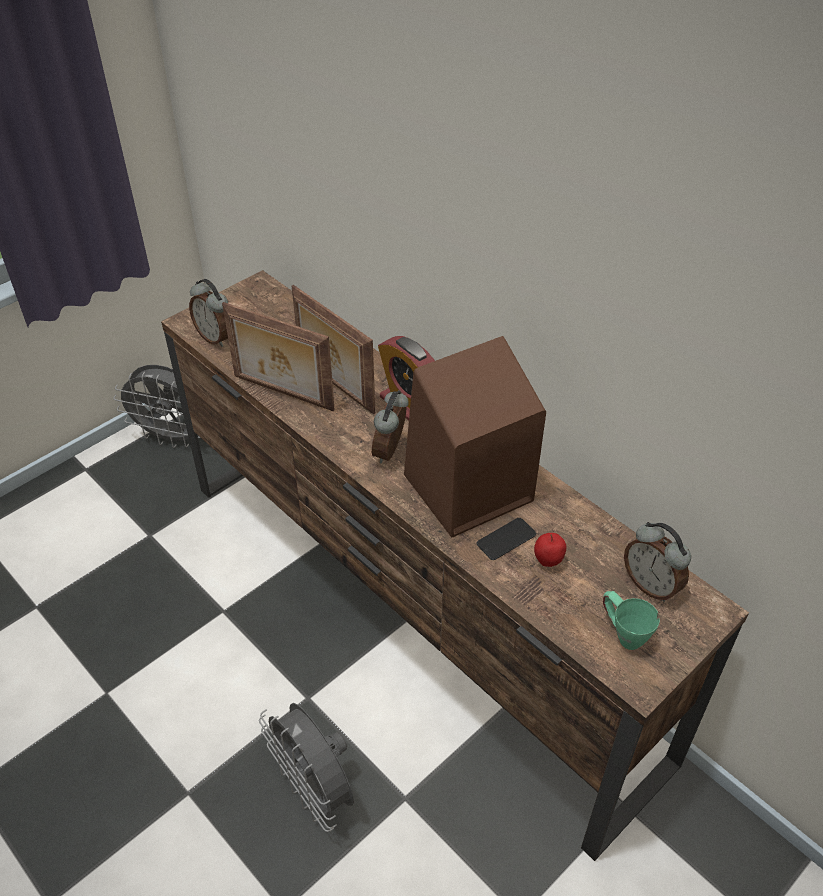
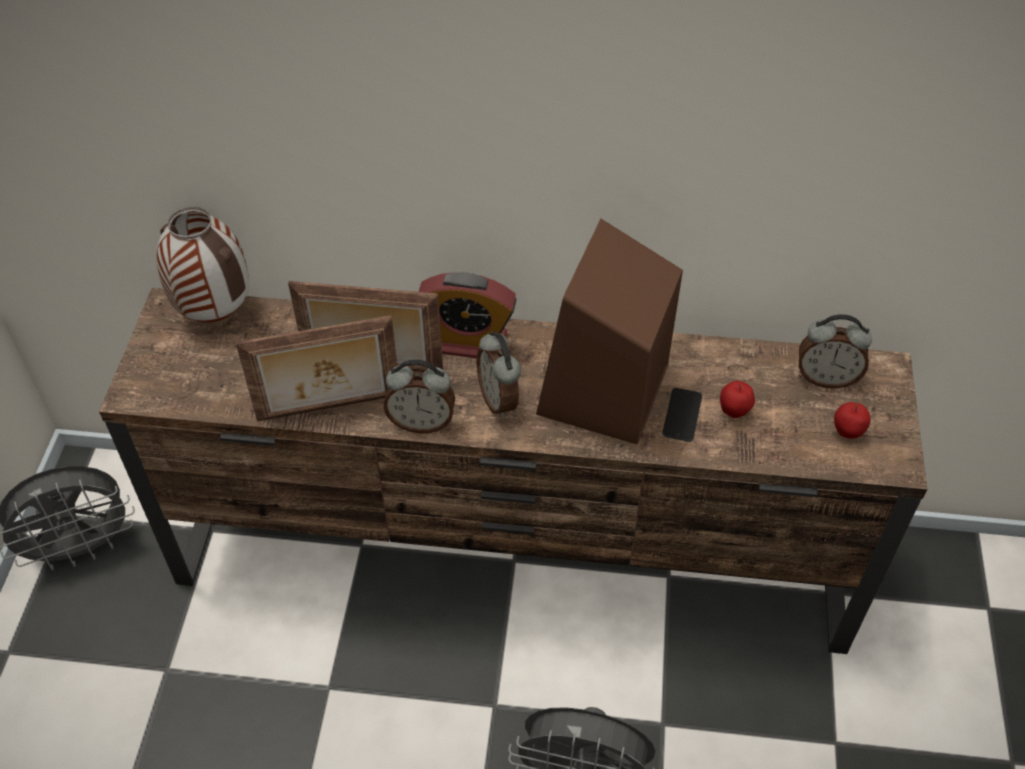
camera: 40 degrees left, 5 degrees up
(215, 337) = (186, 392): alarm clock -> alarm clock (421, 422)
(278, 303) = (214, 315): none -> vase
(622, 633) = (847, 433): green mug -> apple

